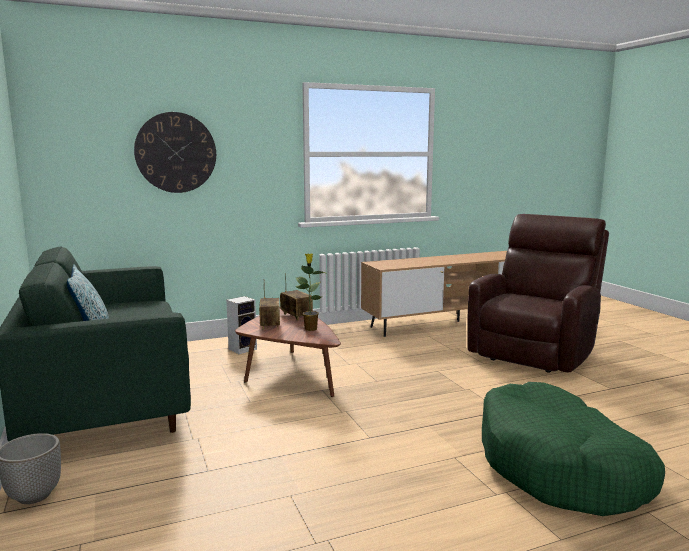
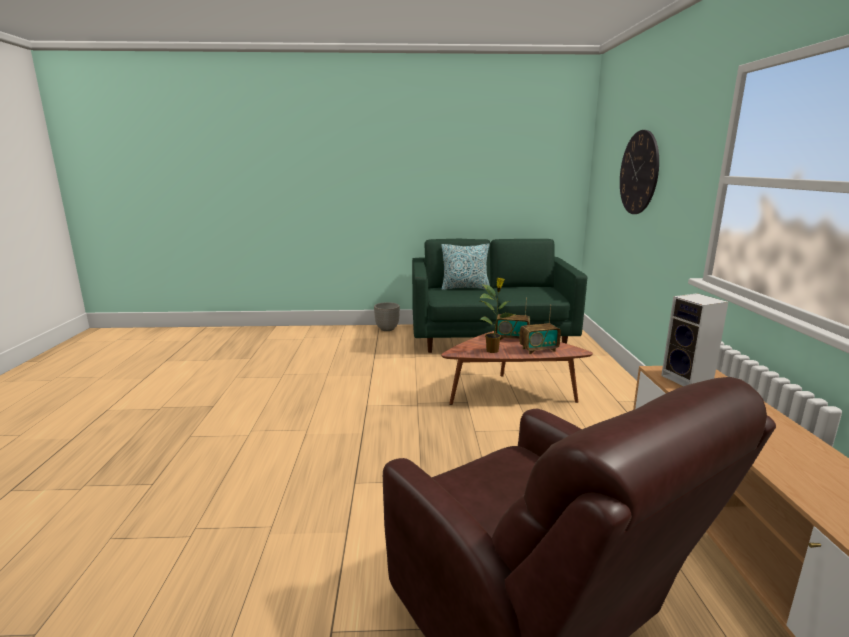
camera: 110 degrees right, 5 degrees up
(243, 349) = (590, 381): speaker -> speaker (688, 380)
(560, 467) = (240, 471): green dog bed -> none

